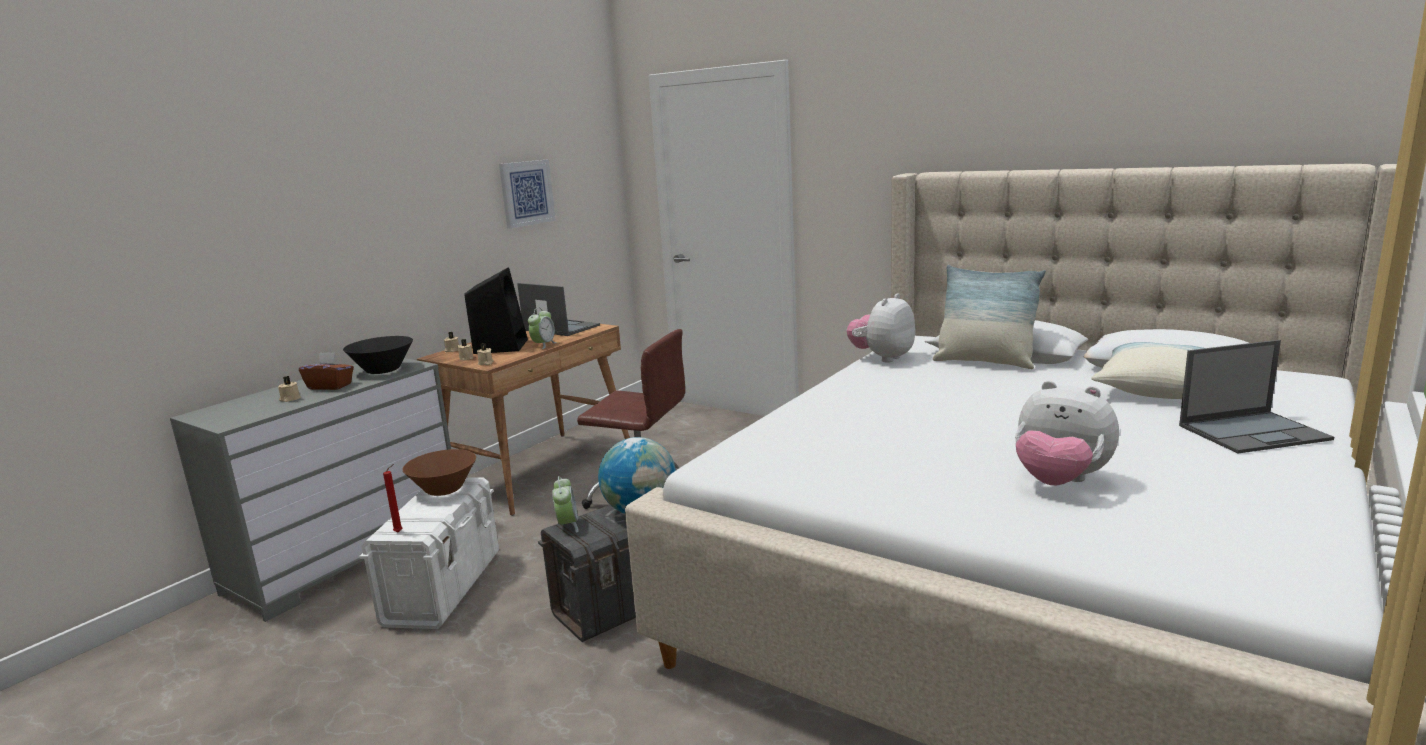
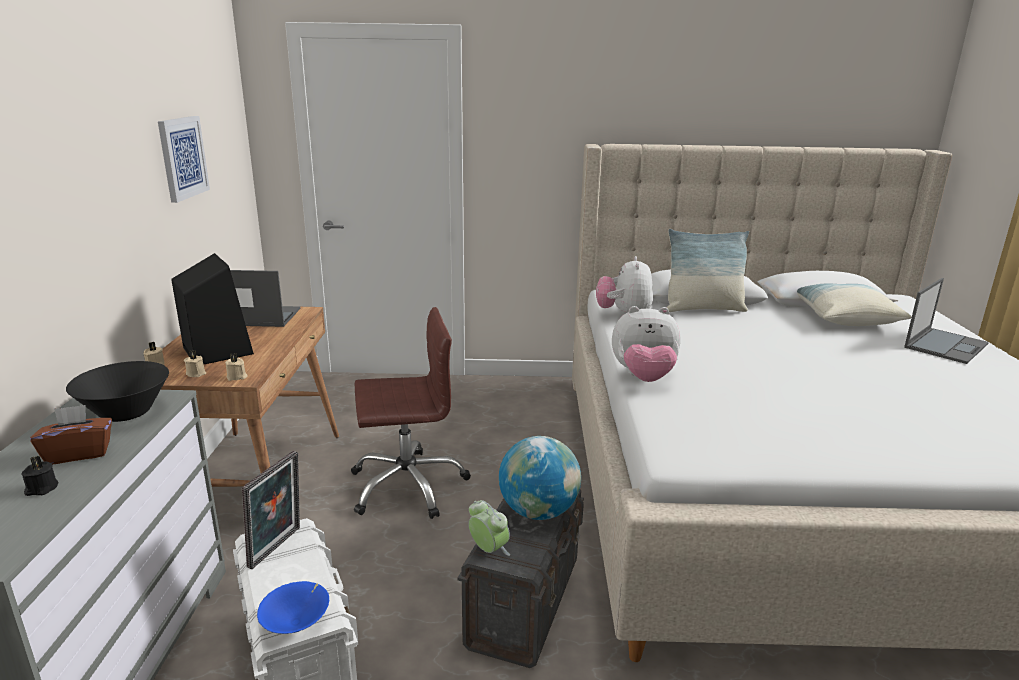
camera: 35 degrees left, 5 degrees up
(290, 399) = (41, 489): beige candle -> black candle
(400, 532) = (297, 625): red candle -> blue bowl
(444, 489) = (278, 548): brown bowl -> picture frame
(543, 345) = (273, 342): alarm clock -> none
(1060, 482) = (925, 409): plush toy -> plush toy (643, 378)

